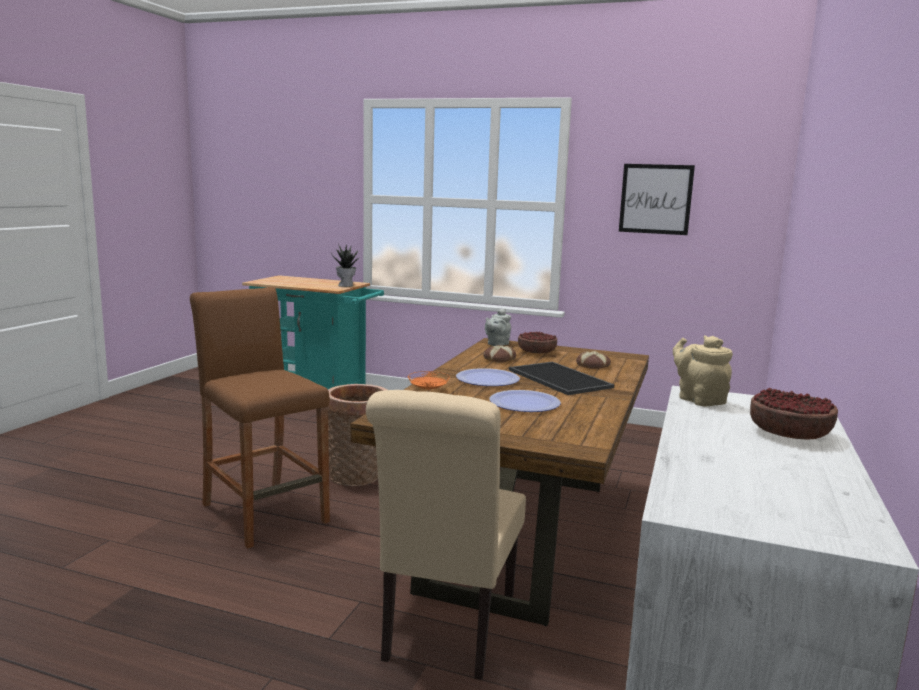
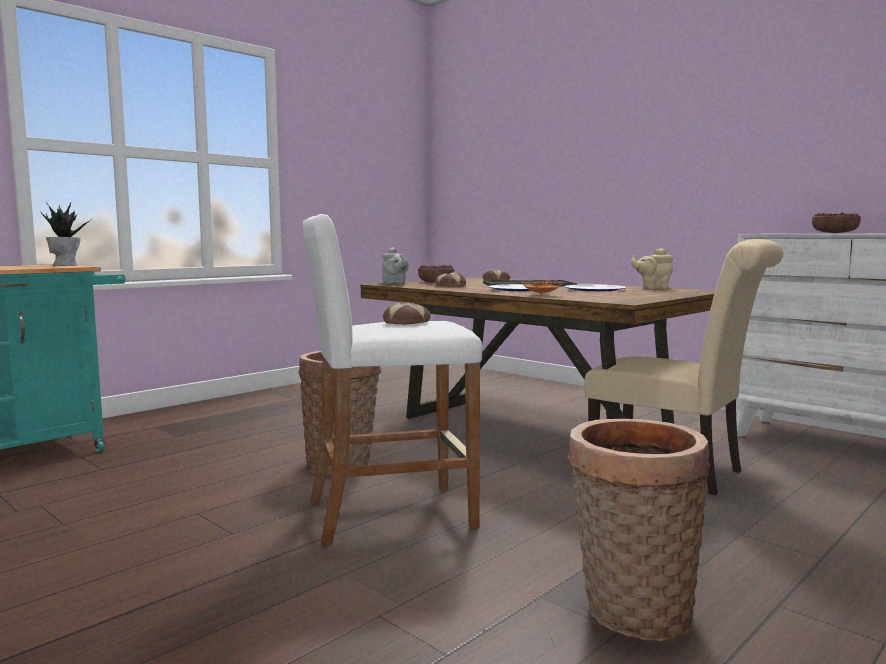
camera: 65 degrees left, 5 degrees down
(110, 624) = (631, 612): none -> basket
(263, 378) = (407, 322): none -> bread
(265, 513) = (391, 513): brown stool -> white stool
(655, 199) = (350, 159): picture -> none
(698, 399) = (772, 233): beige teapot -> beige teapot (653, 288)

